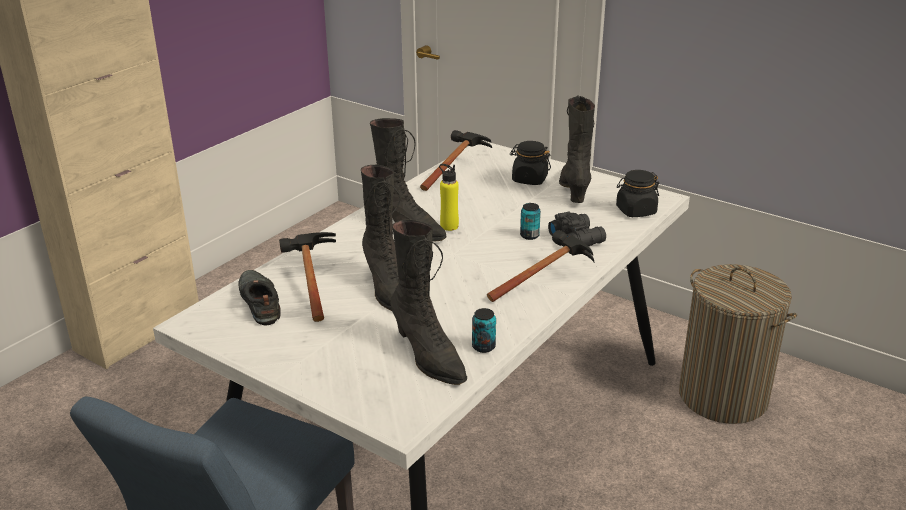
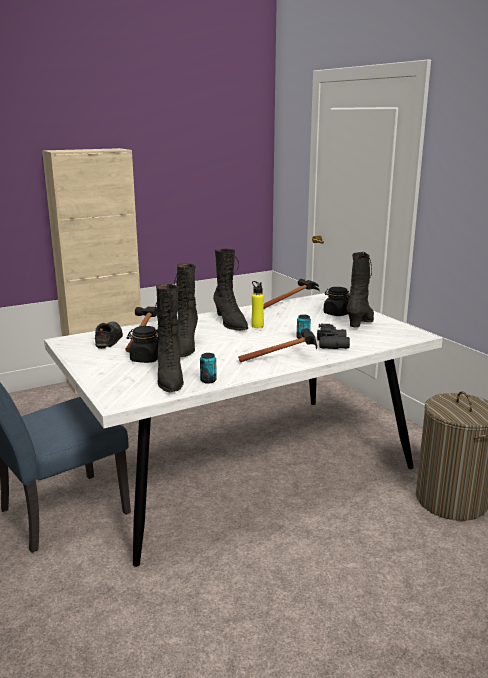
camera: 25 degrees right, 10 degrees down
(635, 211) = (392, 338): black jar -> black jar (145, 359)

